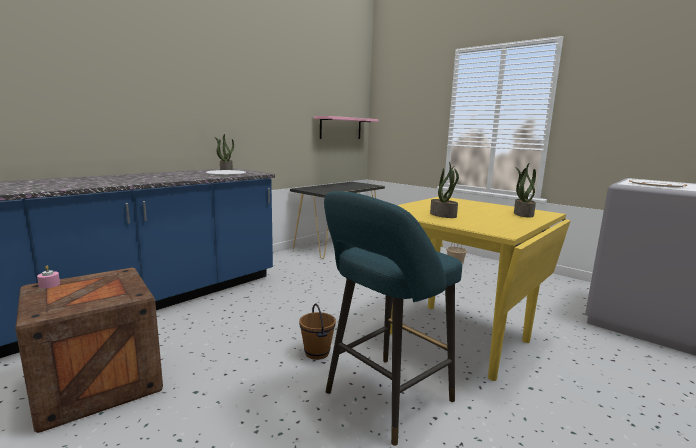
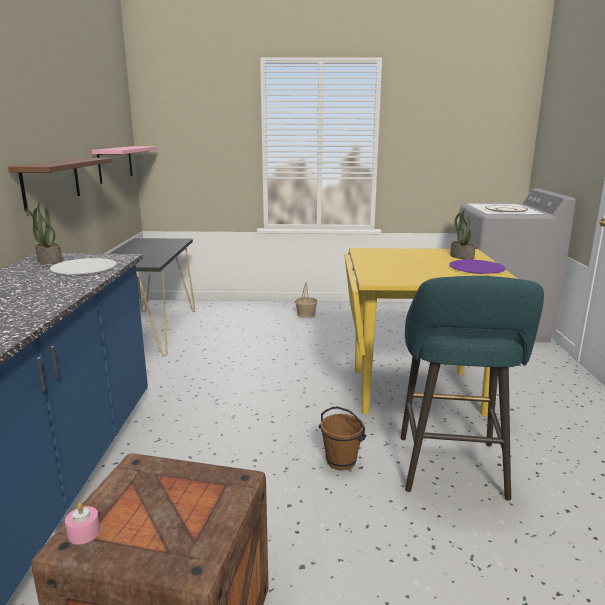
camera: 40 degrees left, 5 degrees up
(266, 130) = (51, 182): none -> brown shelf
(443, 215) = (423, 273): potted plant -> none
(506, 222) = (476, 268): none -> purple plate

